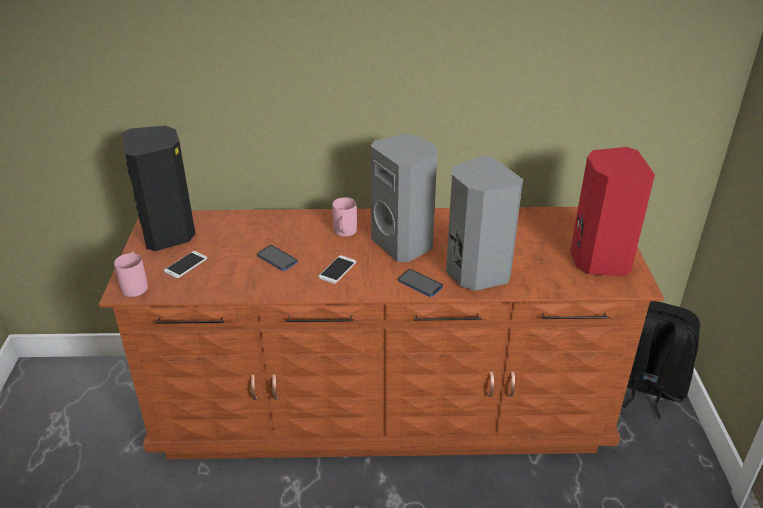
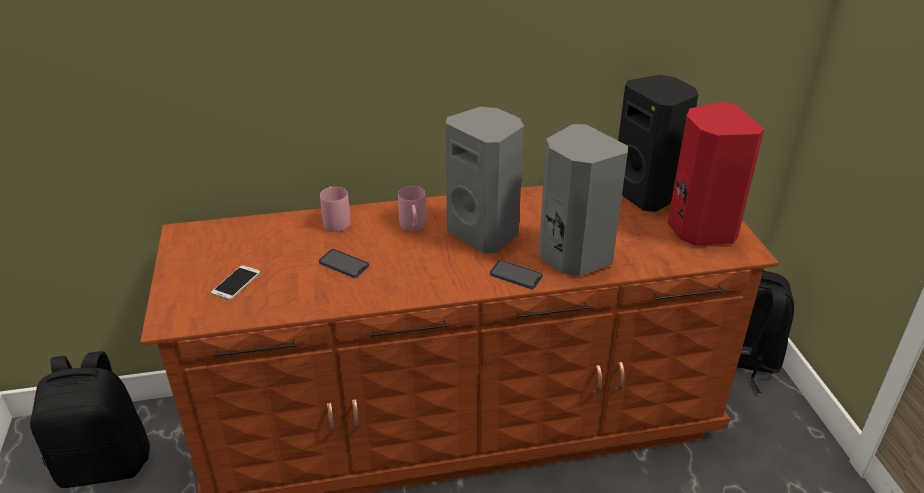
camera: 10 degrees left, 0 degrees up
(83, 403) = (106, 462): none -> black backpack
(135, 285) = (180, 313): pink mug -> pink mug (336, 221)
(169, 234) = (206, 249): black speaker -> black speaker (647, 194)
(337, 270) = (417, 270): phone -> none

